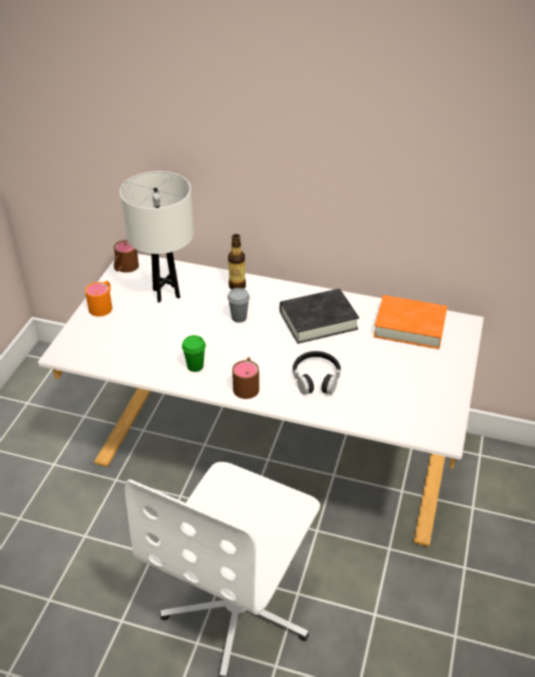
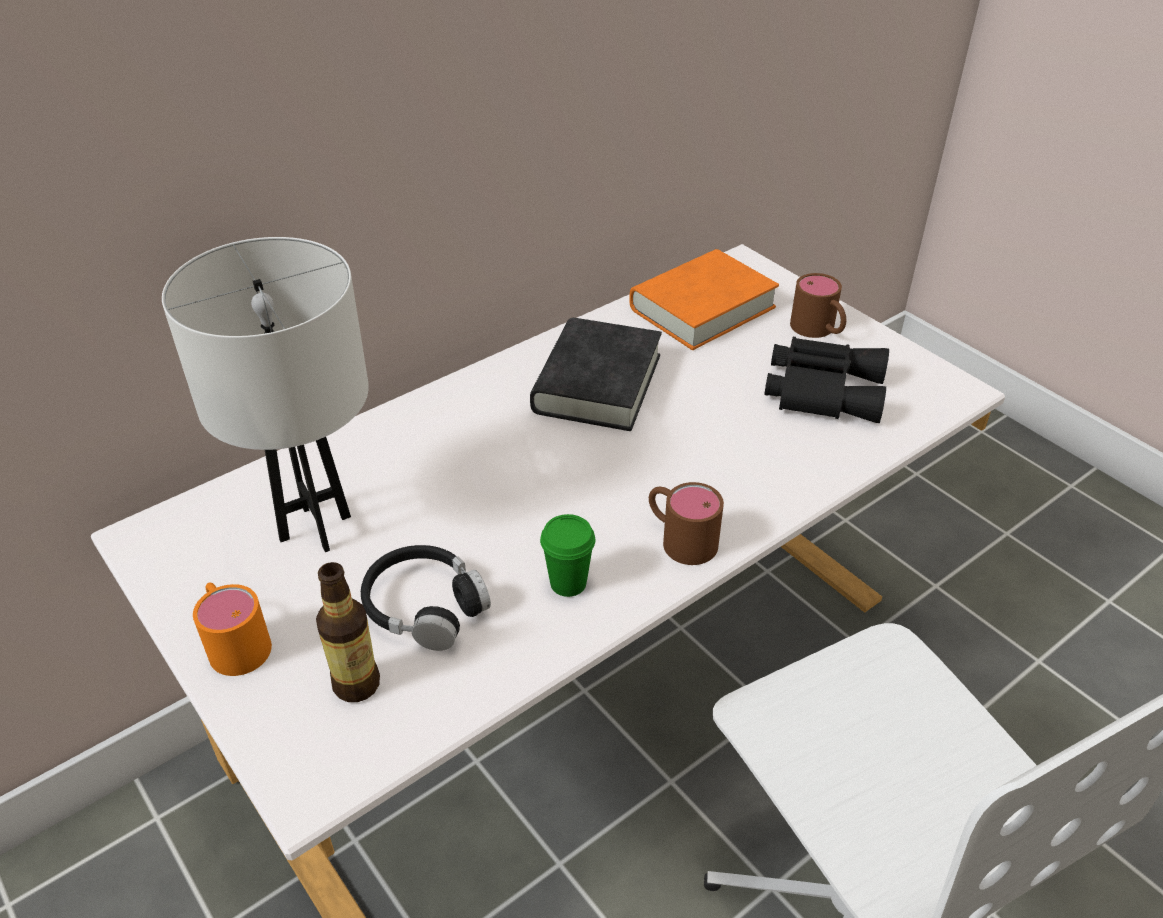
camera: 55 degrees left, 0 degrees up
(124, 268) = (160, 554): brown mug -> brown mug (818, 330)
(237, 286) = (408, 429): bottle -> bottle (357, 684)
(239, 317) = (494, 466): grey cup -> none
(316, 378) = (735, 451): black headphones -> black headphones (425, 606)
(391, 388) = (822, 388): none -> black binoculars

